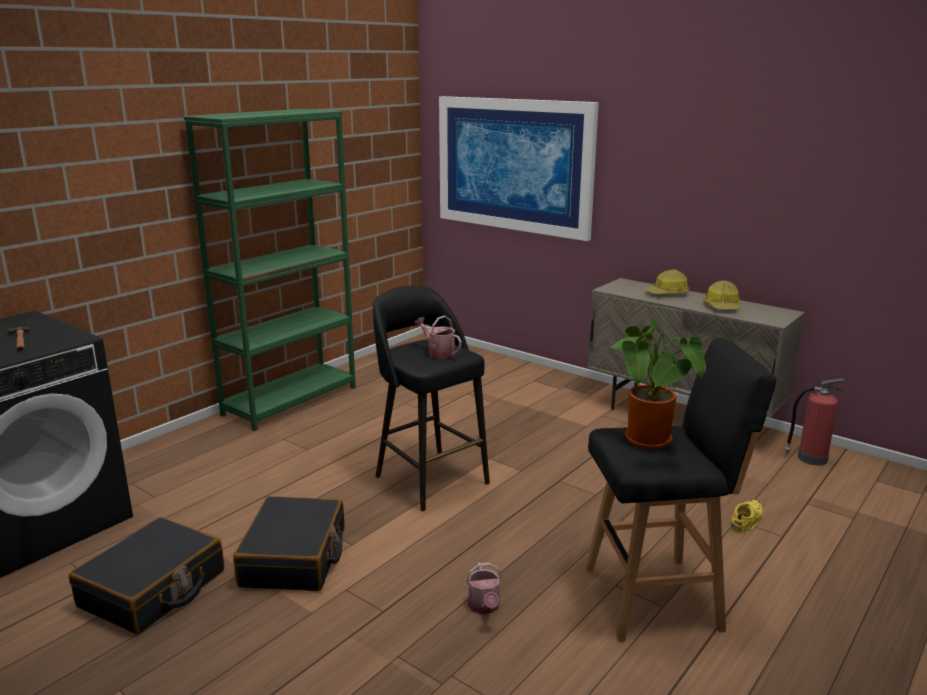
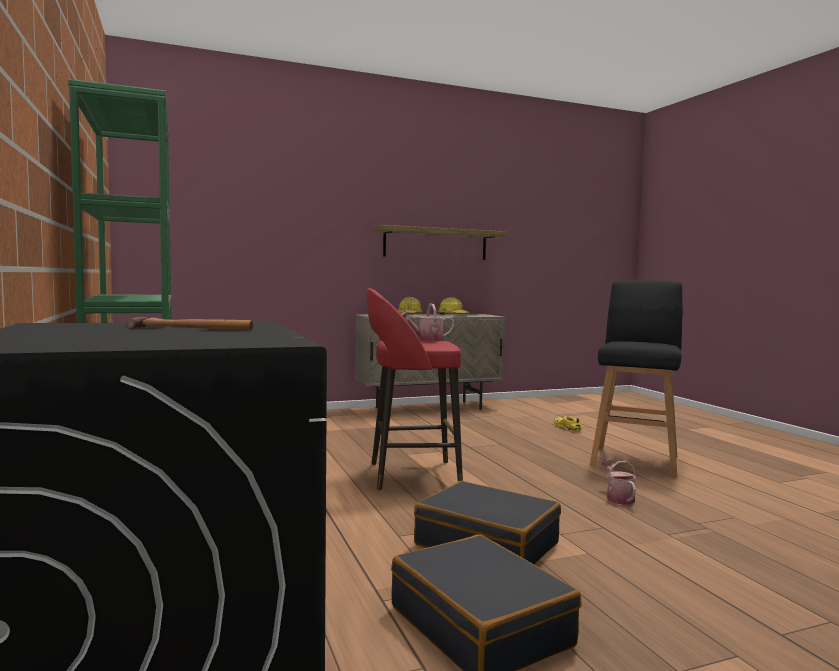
camera: 60 degrees left, 15 degrees down
(430, 478) = (411, 475): black stool -> red stool
(484, 607) = (618, 498): watering can -> watering can turned 120 degrees counterclockwise
(514, 165) = (241, 227): picture -> none
(651, 442) = (638, 342): potted plant -> none
(737, 198) = (435, 244): none -> shelf
(810, 458) = (515, 404): fire extinguisher -> none

